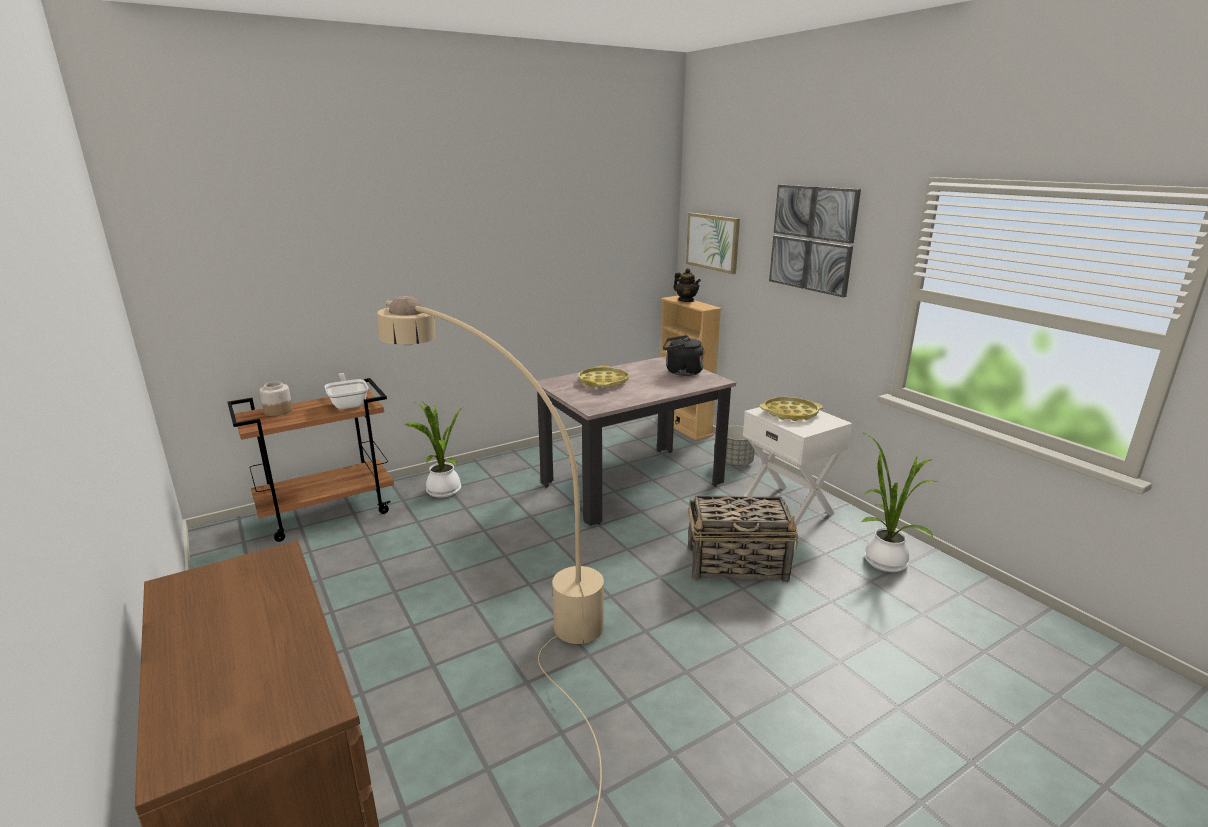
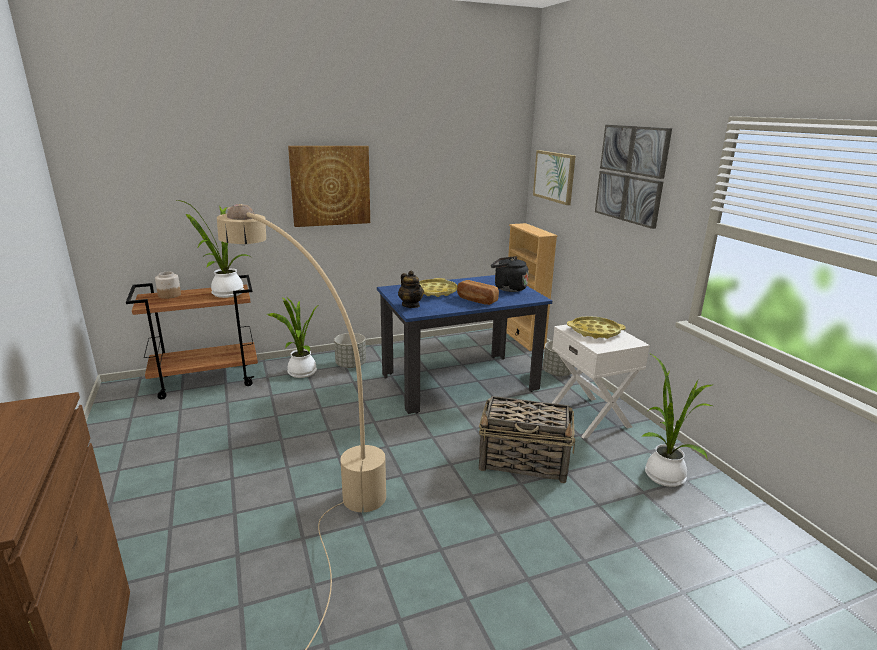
camera: 10 degrees right, 0 degrees up
(349, 403) = (225, 293): frying pan -> potted plant
(462, 264) = (330, 186): none -> picture
(499, 475) = (351, 365): none -> grey planter
(632, 483) = (459, 382): beige dining table -> blue dining table
(654, 388) = (476, 300): none -> bread
(686, 301) = (529, 227): teapot -> teapot (411, 305)

